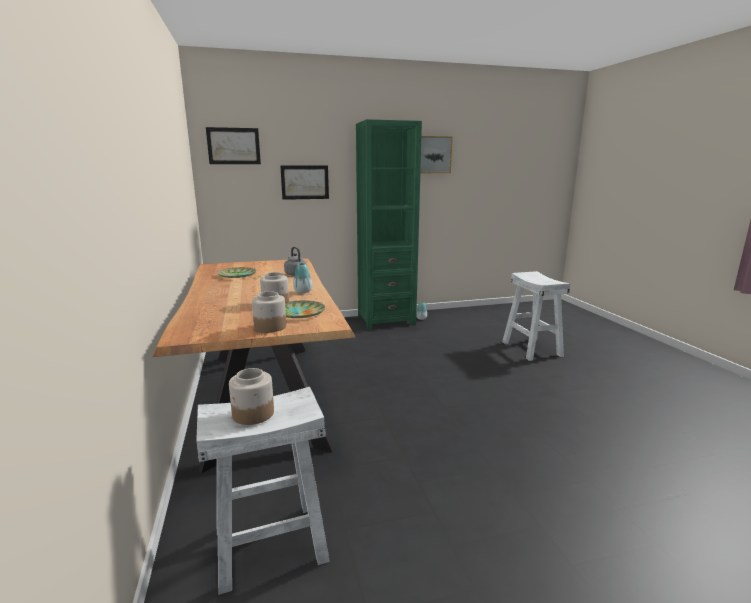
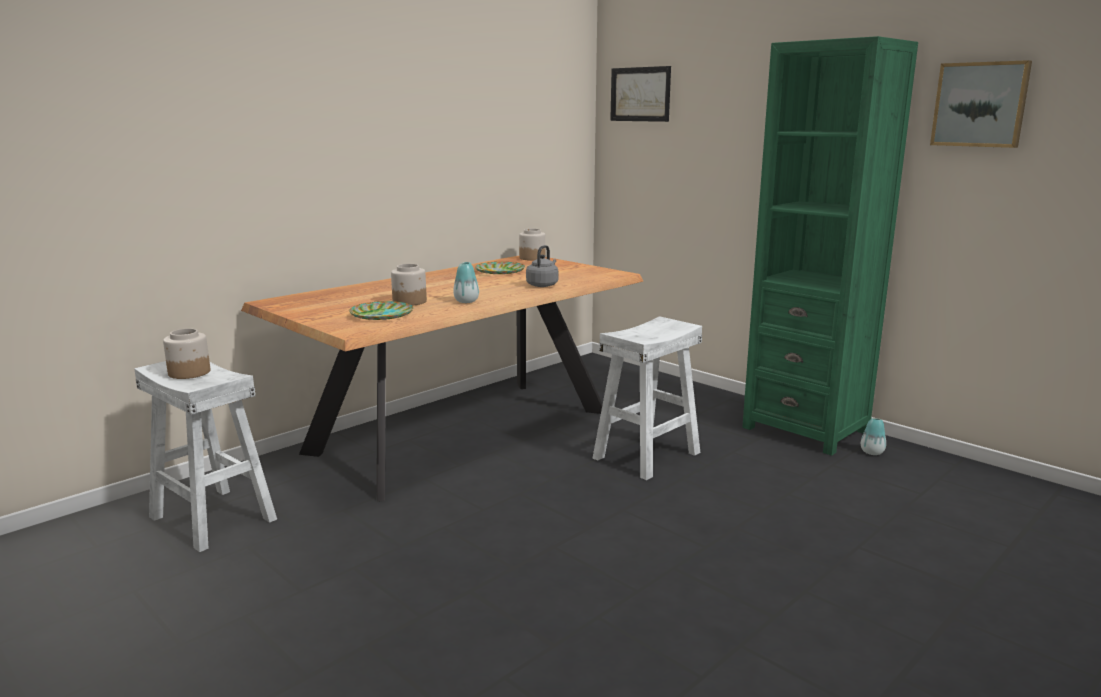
camera: 60 degrees right, 0 degrees up
(269, 327) = (323, 316): jar -> jar (532, 258)
(305, 182) = (725, 153): picture -> none
(532, 349) = (928, 591): white stool -> white stool (647, 456)

